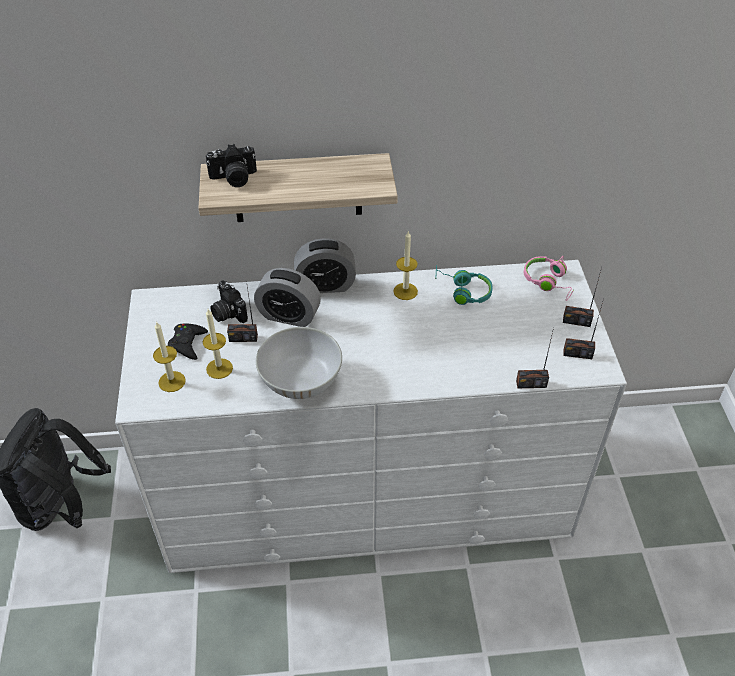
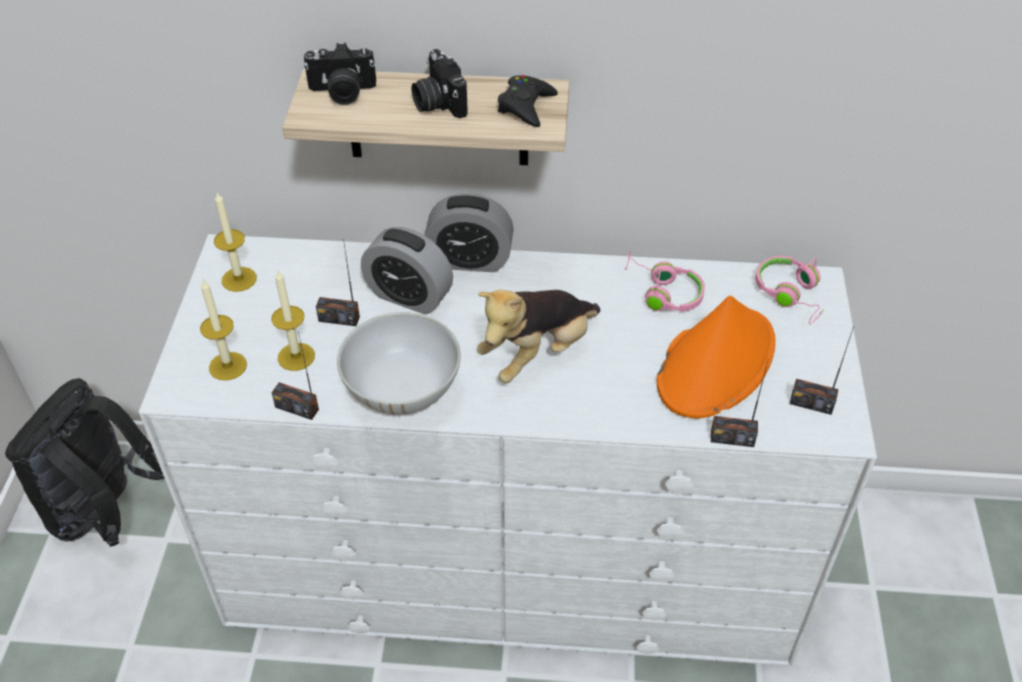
camera: 10 degrees right, 0 degrees up
(187, 344) = (262, 317): black game controller -> black game controller (526, 106)
(227, 313) = (327, 282): camera -> camera (438, 102)
(388, 344) = (537, 353): none -> plush toy
(405, 291) = (580, 282): candle -> candle (239, 279)
(462, 291) = (662, 292): turquoise headphones -> pink headphones
(509, 335) = (716, 363): none -> orange hat
(576, 321) = (820, 356): radio -> radio (297, 408)

